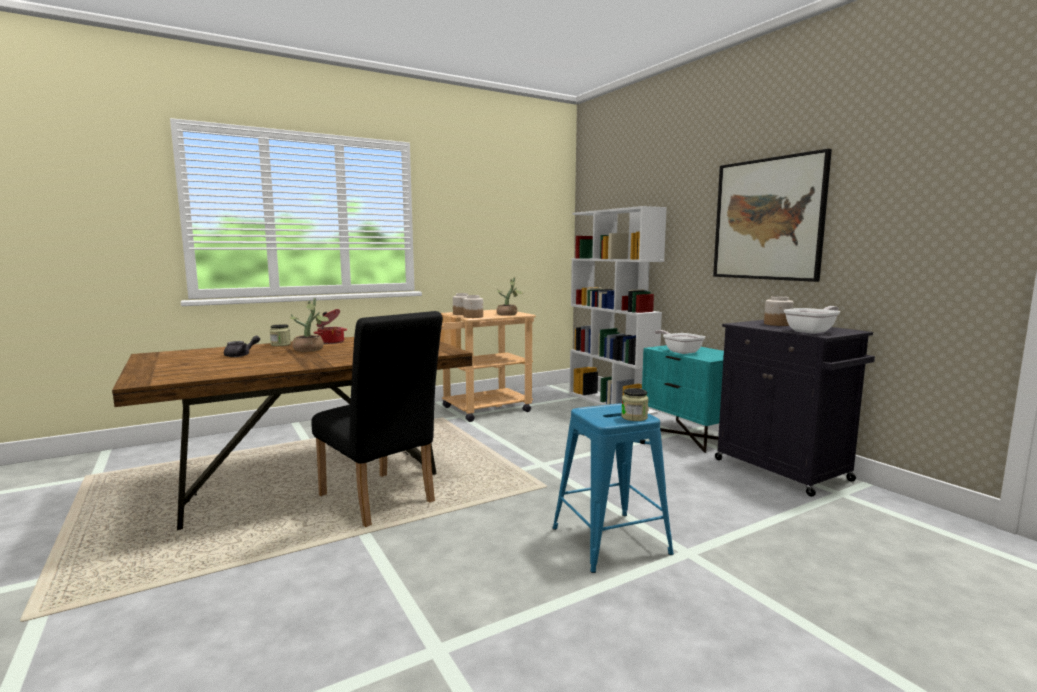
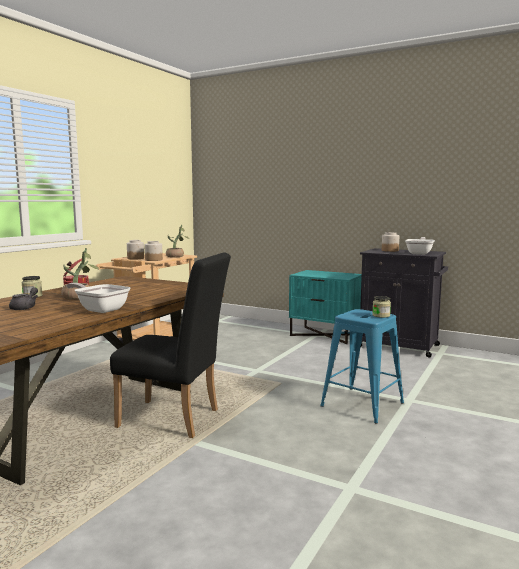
camera: 30 degrees left, 0 degrees up
(611, 403) = (246, 322): white bookcase -> none
(680, 351) = (317, 275): frying pan -> frying pan (100, 309)
(768, 219) = (370, 180): picture -> none

